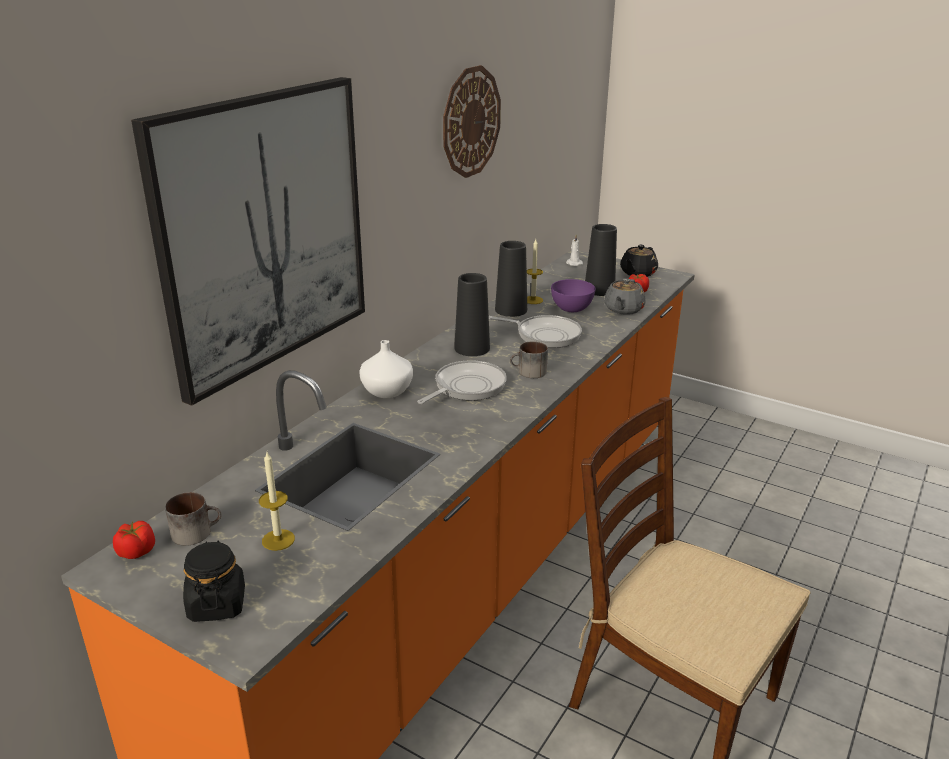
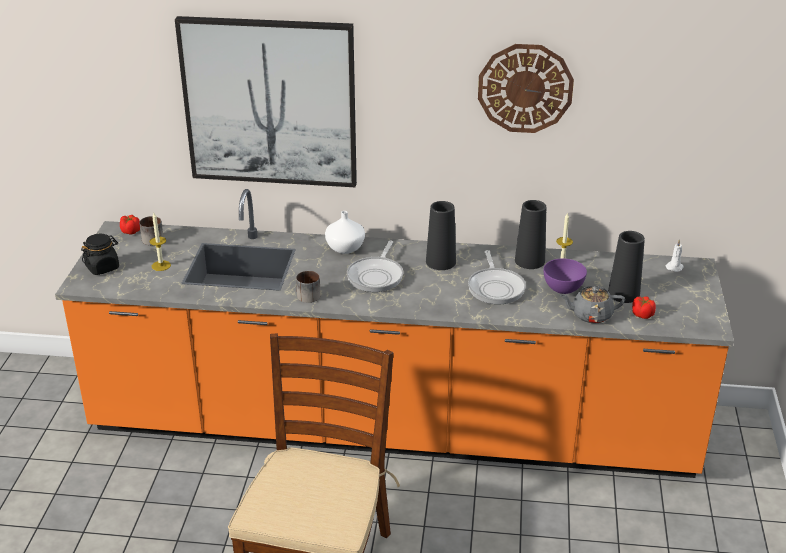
camera: 65 degrees right, 5 degrees up
(466, 387) = (376, 276): frying pan -> frying pan turned 90 degrees clockwise
(528, 372) = (421, 295): mug -> mug (306, 295)
(637, 273) = (692, 307): black teapot -> none

